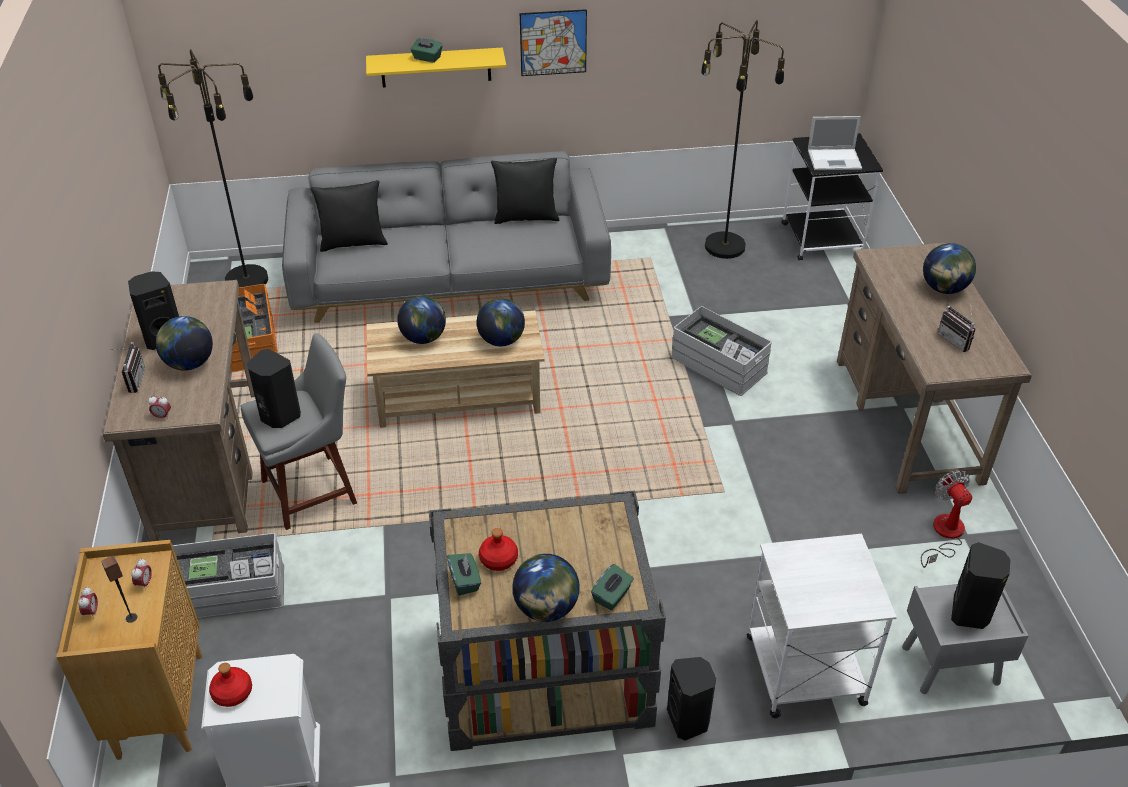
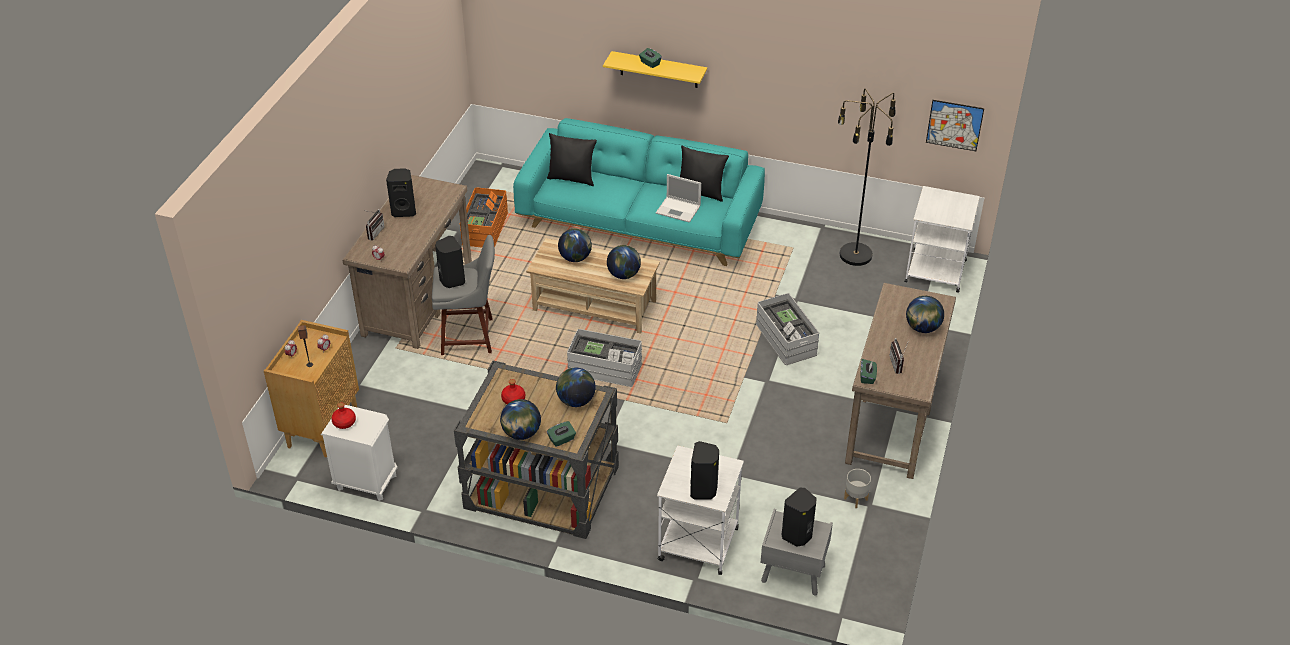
camera: 25 degrees right, 0 degrees up
(189, 363) = (410, 232): globe -> globe (576, 401)
(230, 590) = (391, 379): grey storage box -> grey storage box (605, 368)
(246, 281) = (504, 184): floor lamp -> none
(450, 279) = (640, 222): grey sofa -> turquoise sofa
(465, 581) = (487, 404): green tissue box -> green tissue box (867, 377)
(553, 42) = (744, 72): picture -> picture (954, 125)
(689, 720) = (608, 543): black speaker -> black speaker (704, 490)
(822, 240) = (935, 272): black cart -> white cart
(835, 159) = (941, 212): laptop -> laptop (679, 210)
(944, 535) = (855, 499): fan -> grey planter

